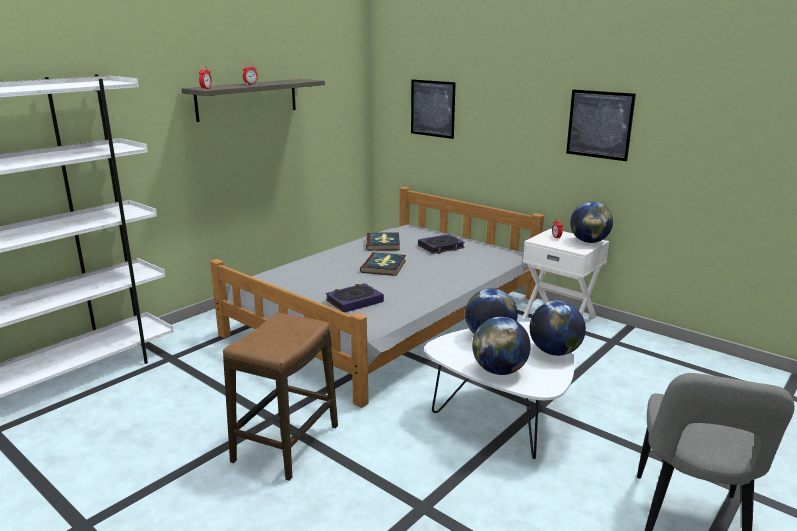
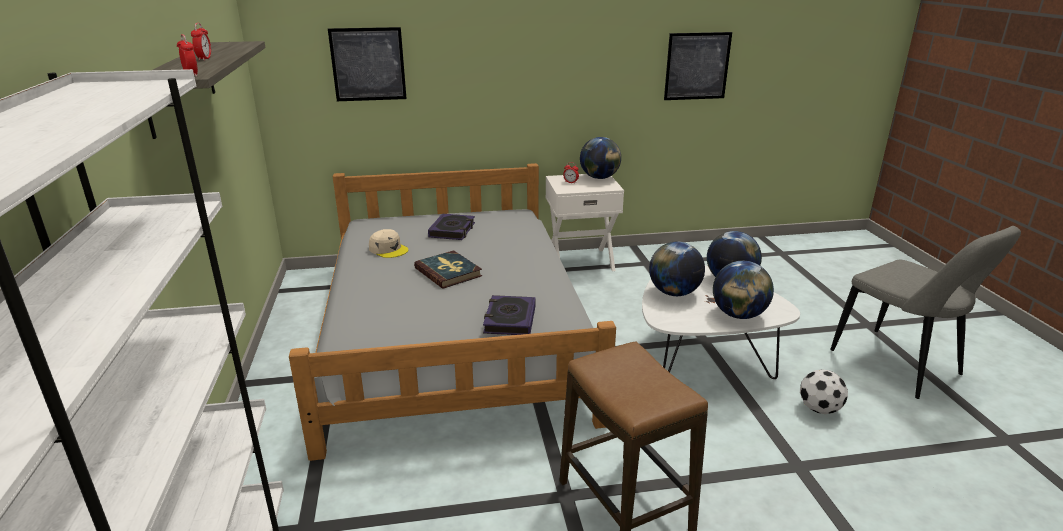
camera: 50 degrees left, 5 degrees up
(383, 244) = (388, 249): book -> beige cap
(524, 497) = (819, 409): none -> football
(599, 124) = (589, 58): picture -> picture (697, 66)

